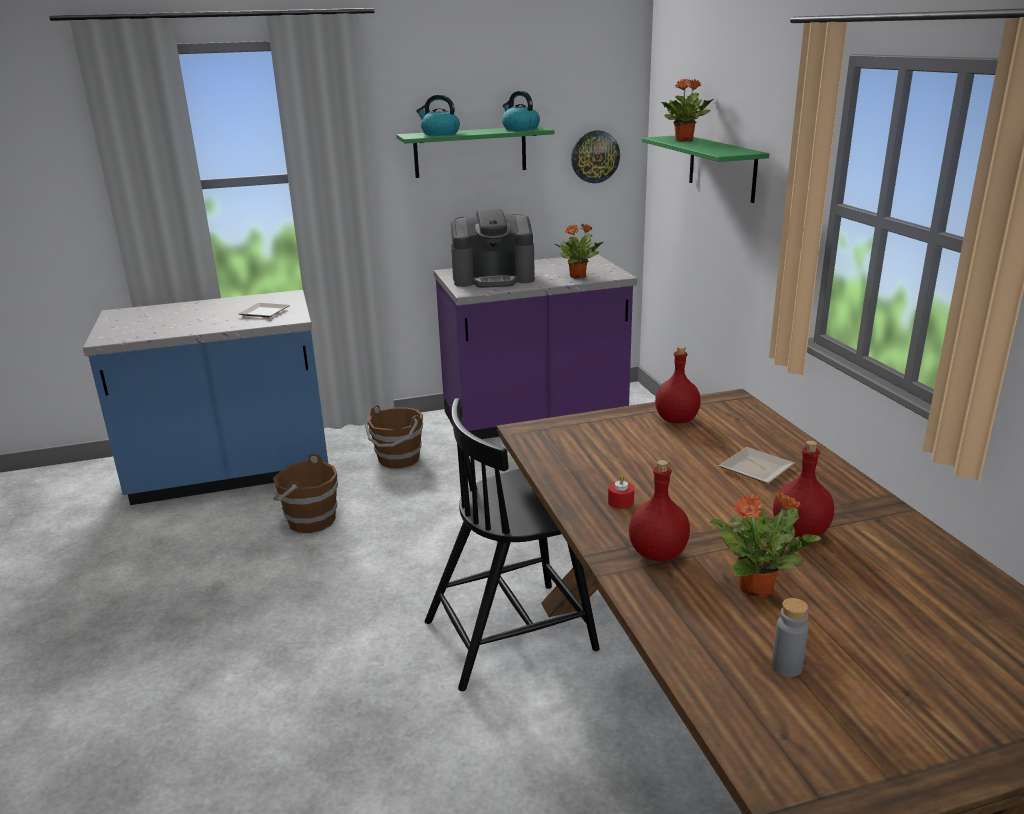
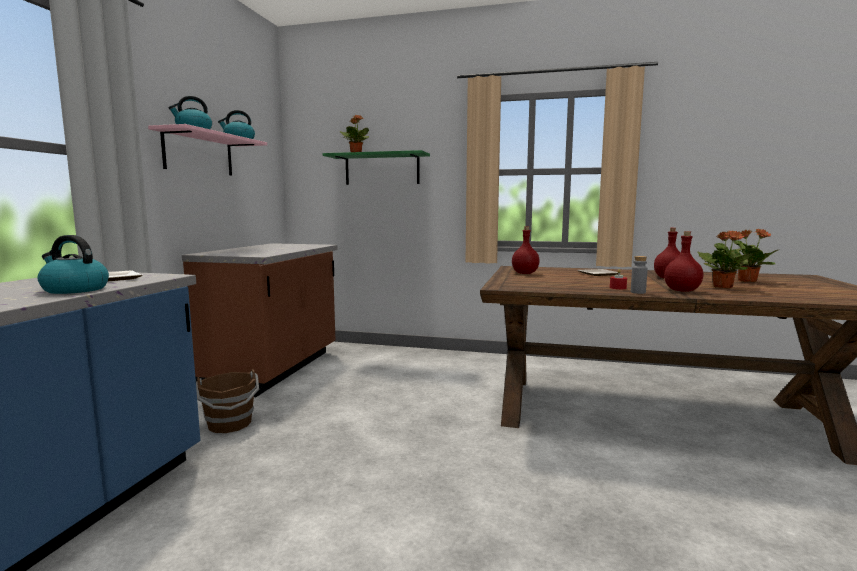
camera: 60 degrees left, 15 degrees down
(212, 324) = (74, 290): none -> kettle
(310, 520) = (253, 488): brown bucket -> none
(470, 152) = (199, 154): green shelf -> pink shelf
(493, 278) = (251, 251): coffee machine -> none
(512, 633) = (527, 443): black chair -> none
(535, 418) = (275, 370): purple counter -> brown counter
(578, 276) = (303, 247): potted plant -> potted plant (746, 281)
(595, 156) = (264, 173): wall clock -> none
(786, 667) = (794, 292): grey bottle -> grey bottle (638, 292)

